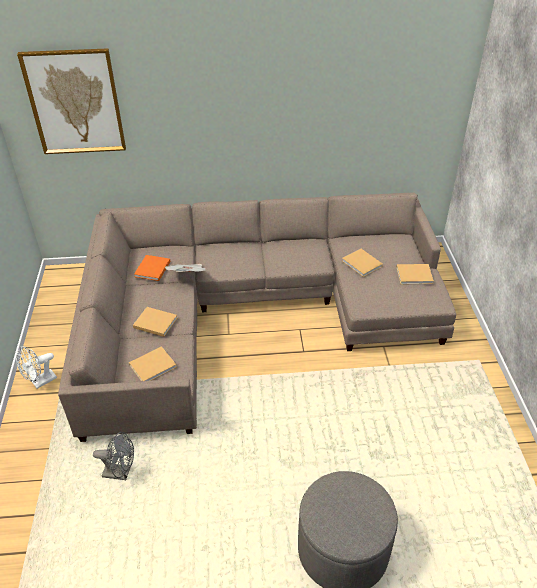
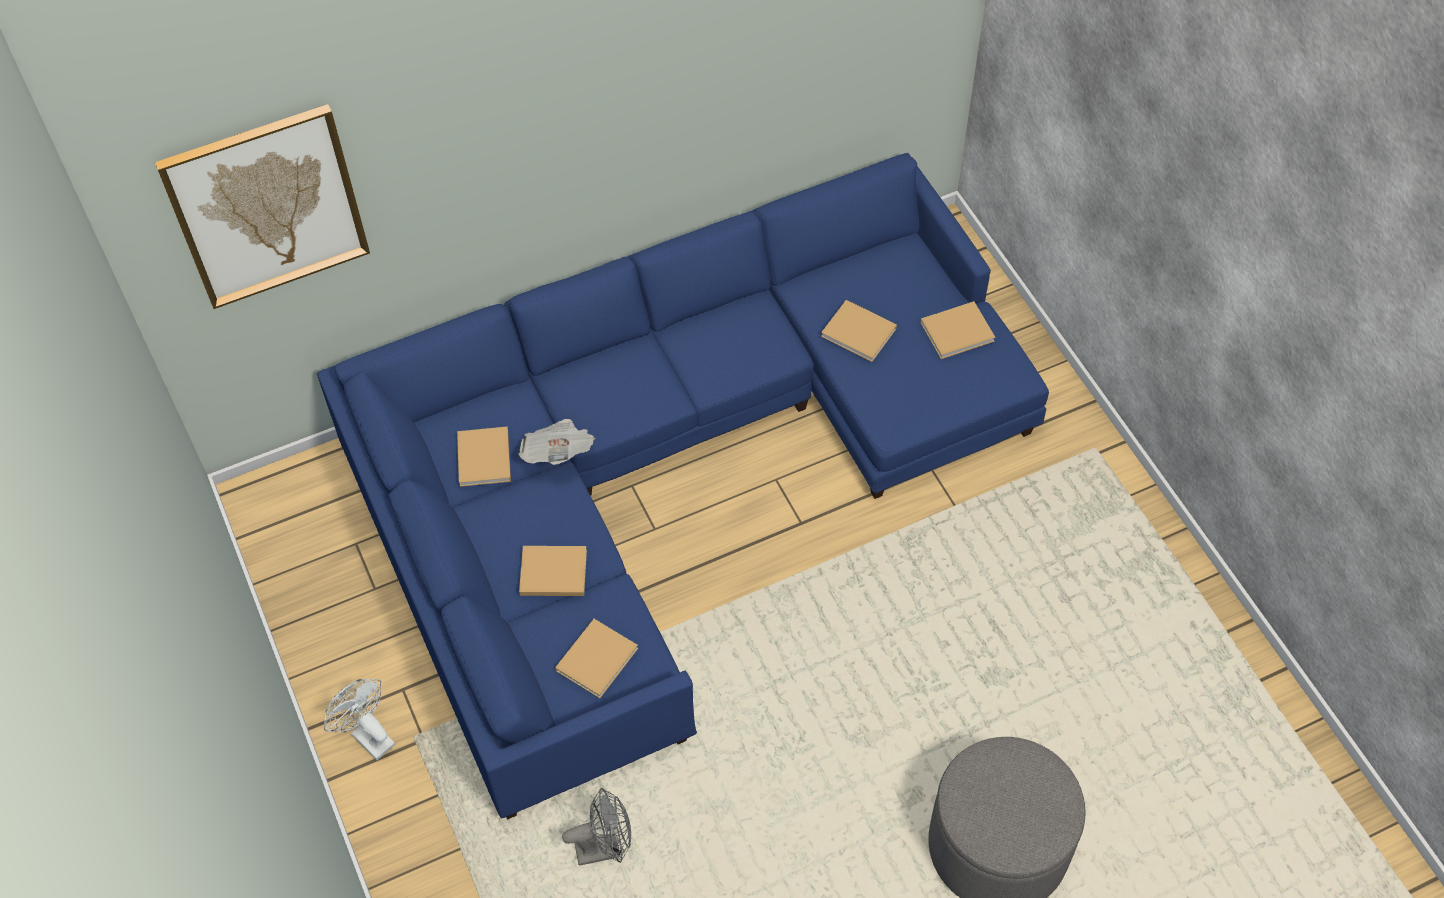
camera: 20 degrees left, 15 degrees up
(40, 382) = (368, 735): white fan -> white fan turned 105 degrees clockwise
(152, 269) = (484, 460): orange book -> beige book
(248, 310) = (667, 468): beige sofa -> blue sofa

